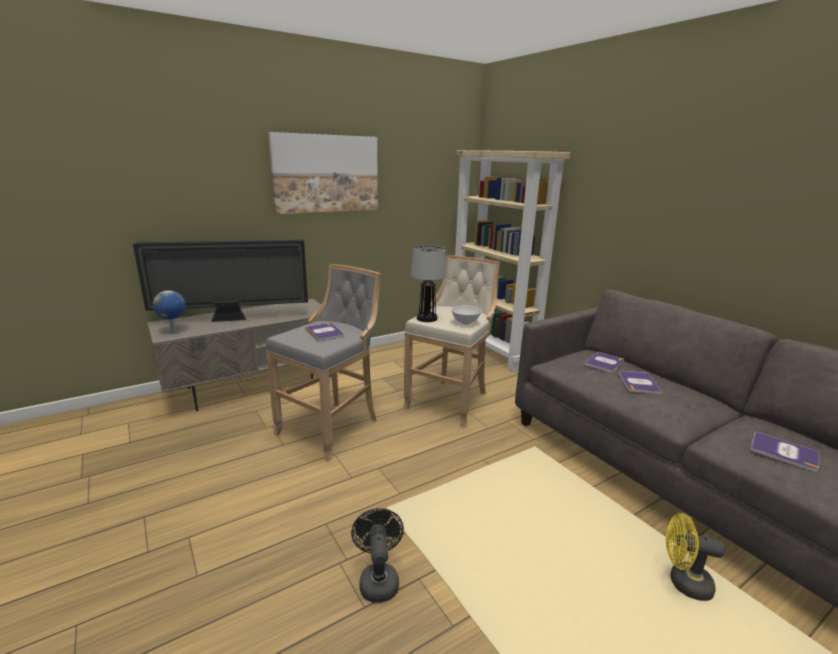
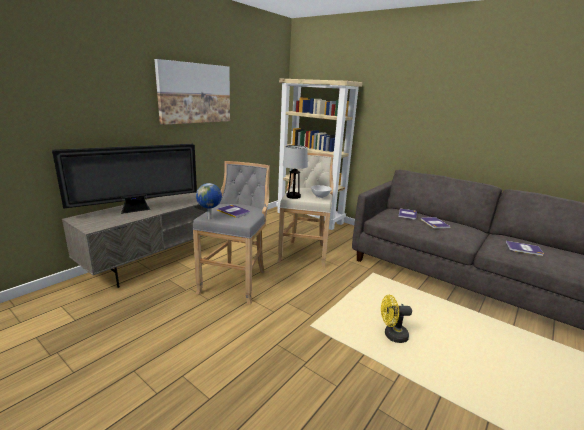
camera: 20 degrees left, 0 degrees up
(174, 331) = (95, 223): globe -> globe (210, 218)
(378, 579) = (334, 368): black fan -> none
(683, 582) = (489, 329): yellow fan -> yellow fan (392, 335)

